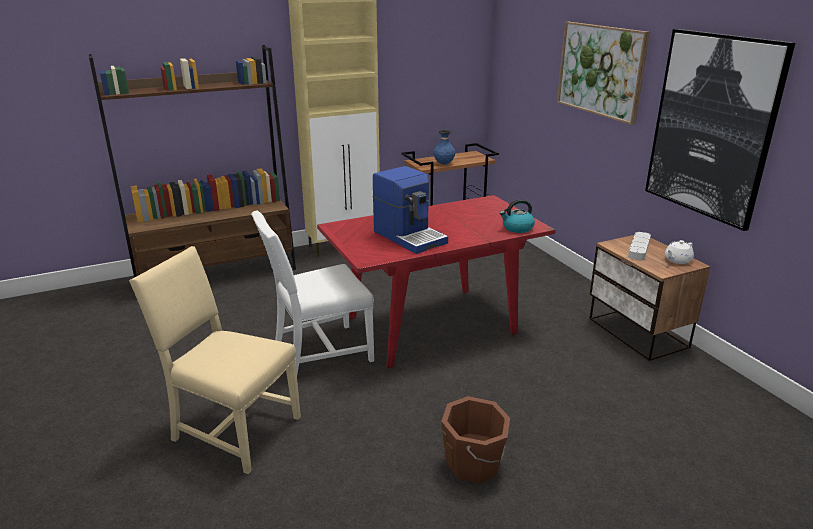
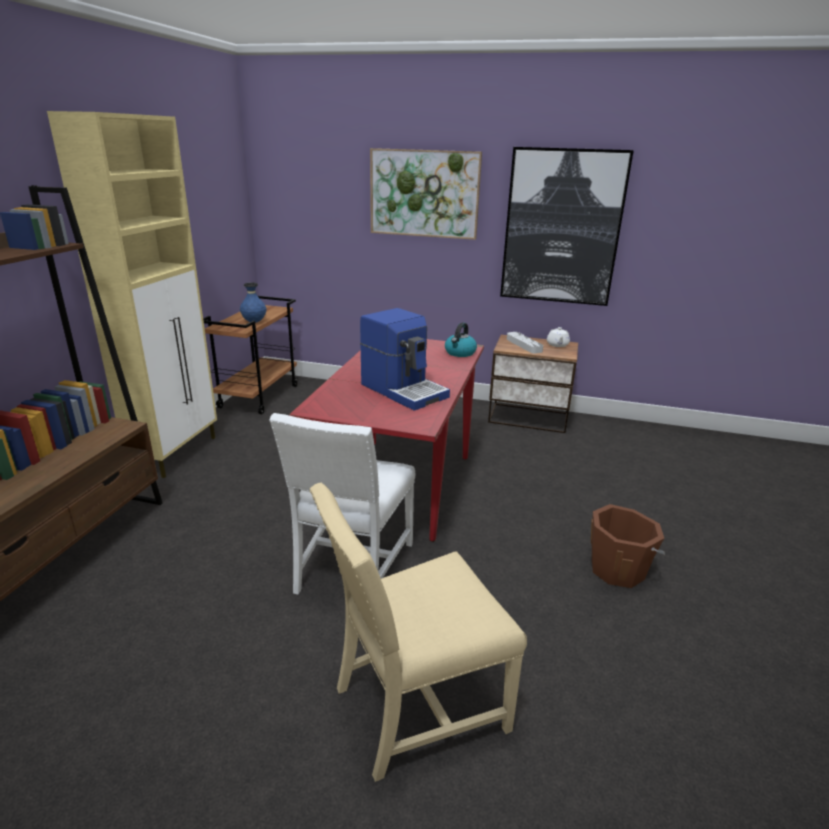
camera: 50 degrees left, 0 degrees up
(410, 237) = (404, 390): coffee machine -> coffee machine turned 45 degrees clockwise

